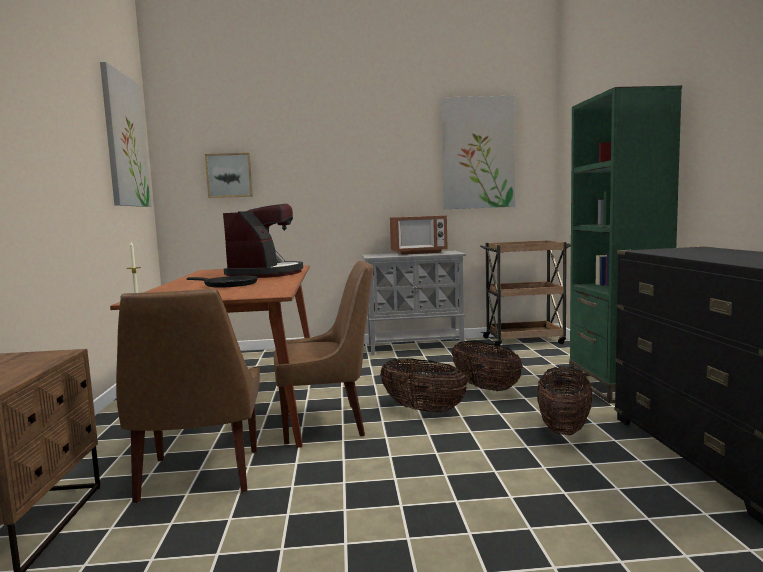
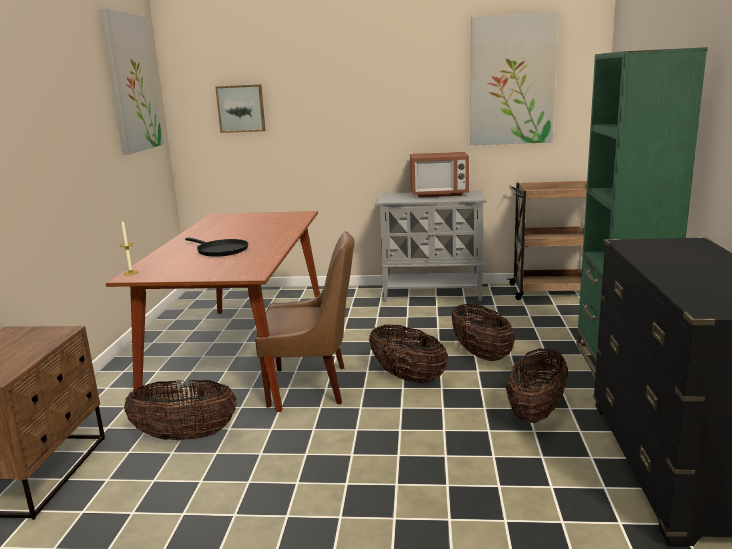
camera: 10 degrees right, 10 degrees up
(198, 477) = (185, 436): brown chair -> basket
(266, 274) = (265, 229): coffee machine -> none

